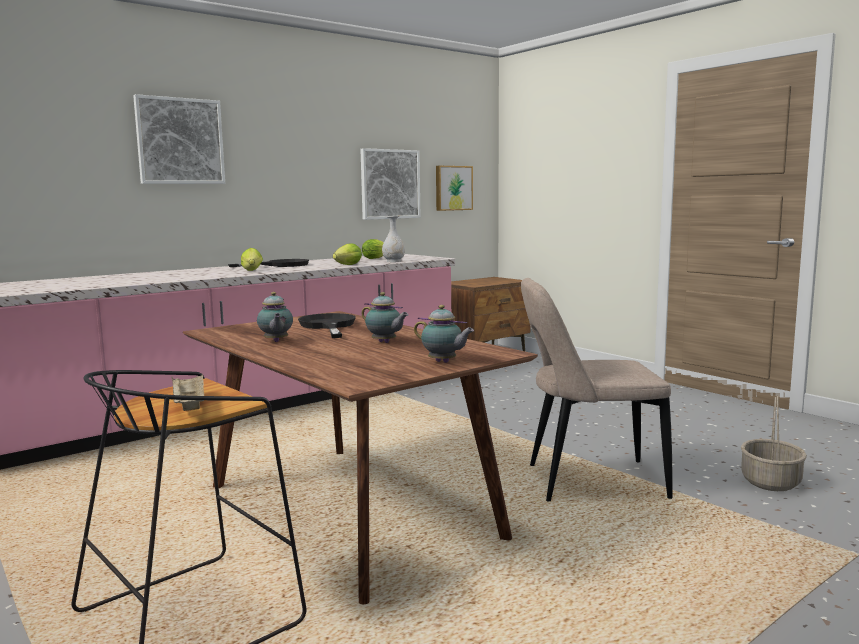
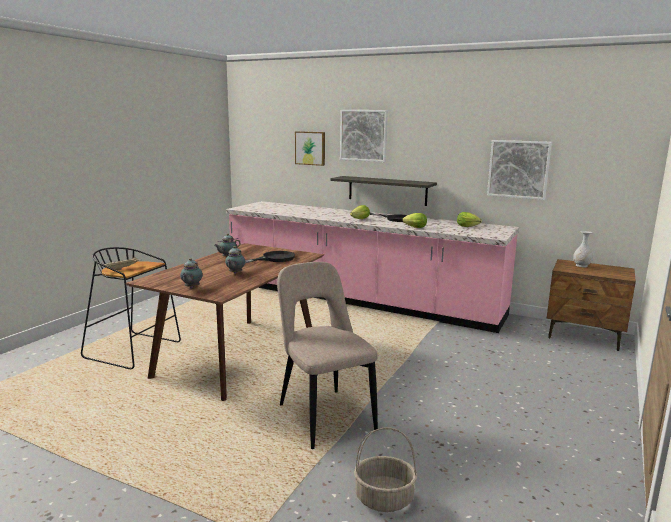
camera: 65 degrees right, 5 degrees up
(230, 229) = (387, 190): none -> shelf
(394, 261) = (454, 232): white vase -> white vase (581, 266)
(453, 188) = (592, 177): picture -> picture (310, 148)

